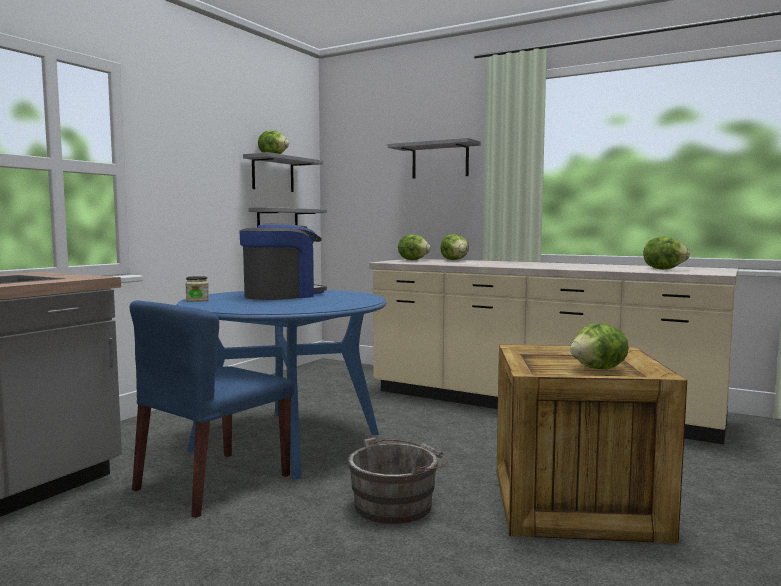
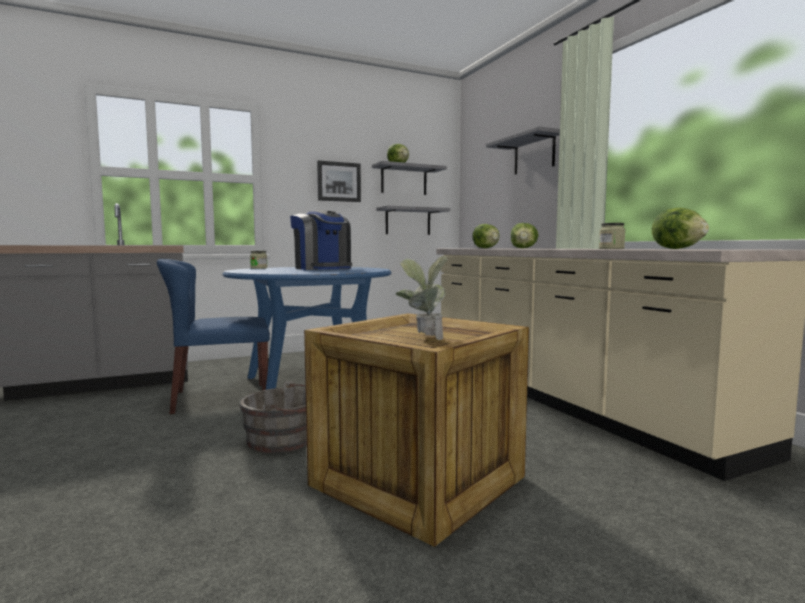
camera: 35 degrees right, 0 degrees up
(210, 175) = (338, 182): none -> picture
(282, 295) = (323, 268): coffee machine -> coffee machine turned 60 degrees clockwise
(599, 369) = (423, 339): lettuce -> potted plant
(614, 269) = (611, 248): none -> jar

